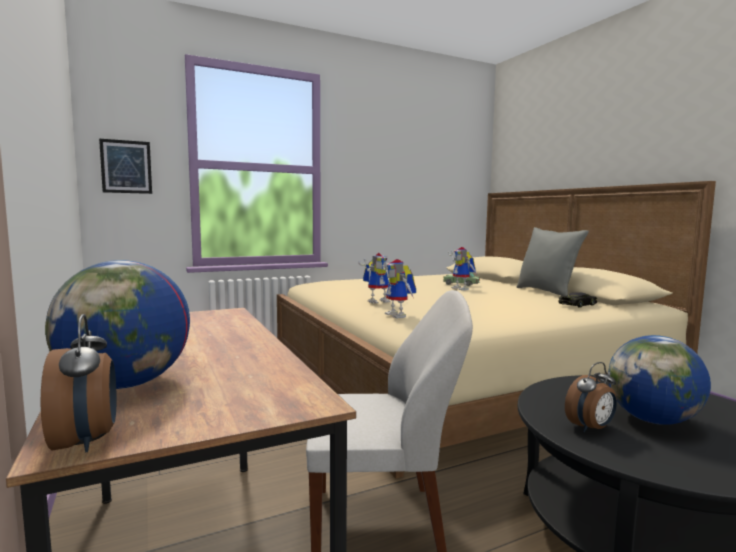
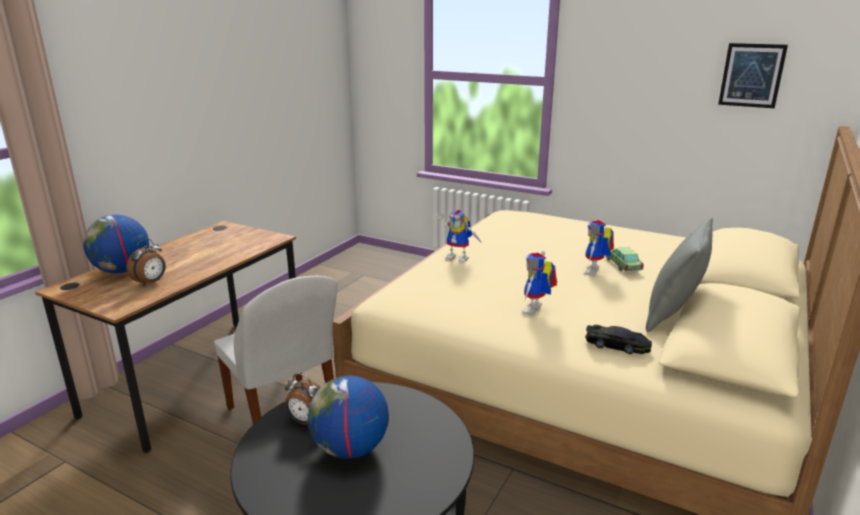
camera: 55 degrees right, 15 degrees up
(86, 441) = (62, 289): alarm clock -> alarm clock (151, 282)
(126, 166) = (380, 77): picture -> picture (751, 75)
(399, 315) = (416, 279): toy robot -> toy robot (535, 311)

